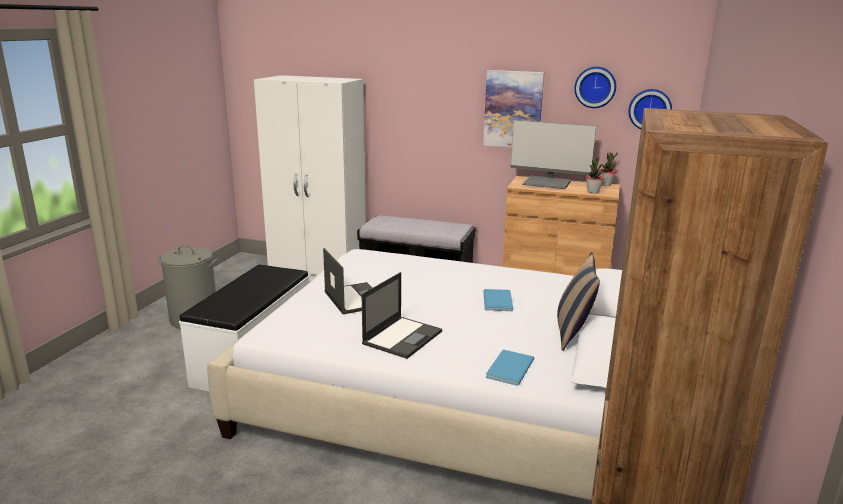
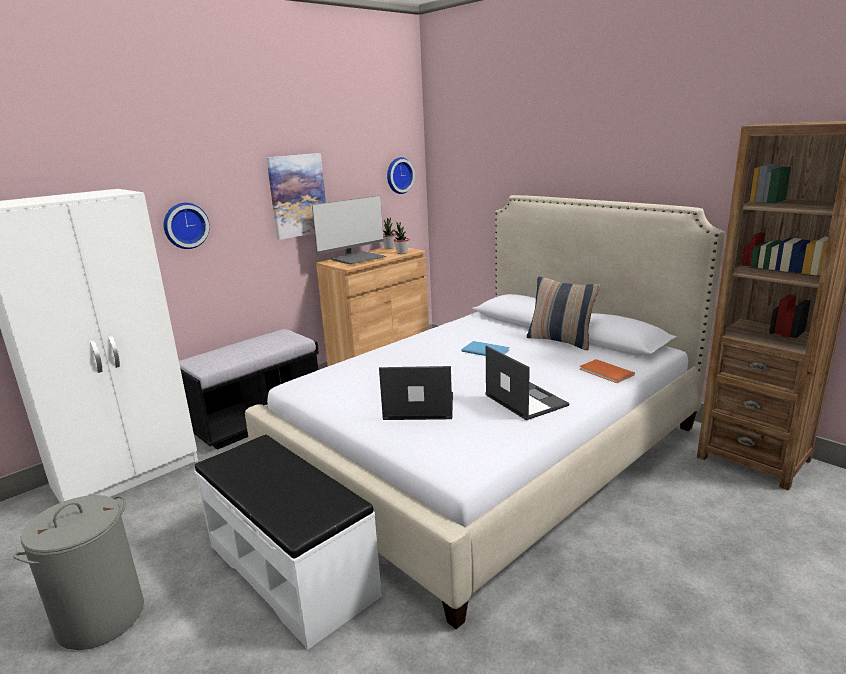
camera: 60 degrees left, 0 degrees up
(508, 369) = (606, 372): blue book -> orange book
(595, 87) = (359, 162): wall clock -> wall clock (185, 225)

